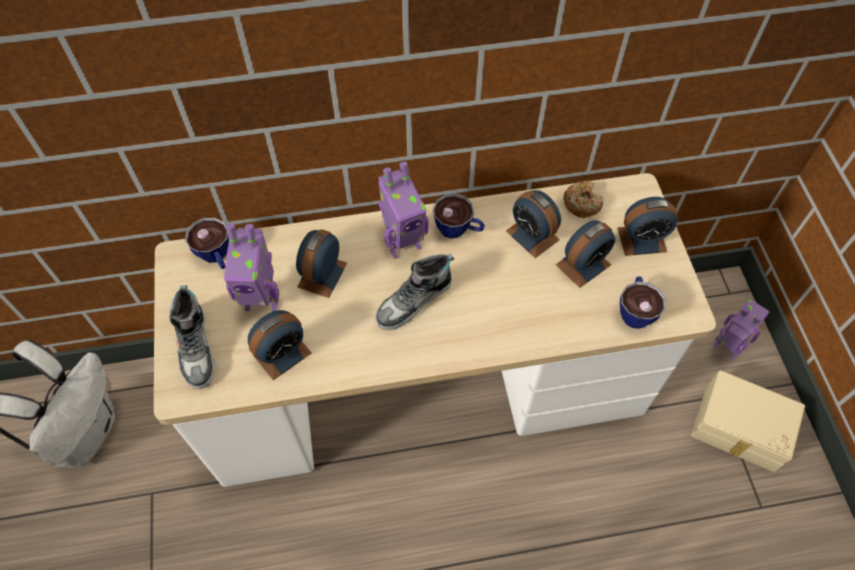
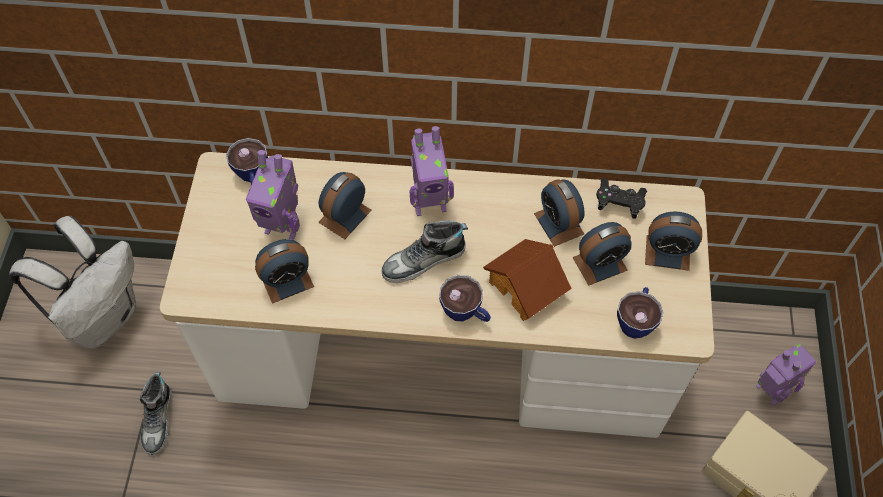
camera: 15 degrees right, 0 degrees up
(197, 347) = (212, 257): shoe -> shoe (158, 419)
(458, 230) = (488, 202): cup -> cup (466, 313)
(522, 303) = (527, 286): none -> toy house
(582, 203) = (619, 203): donut -> black game controller

